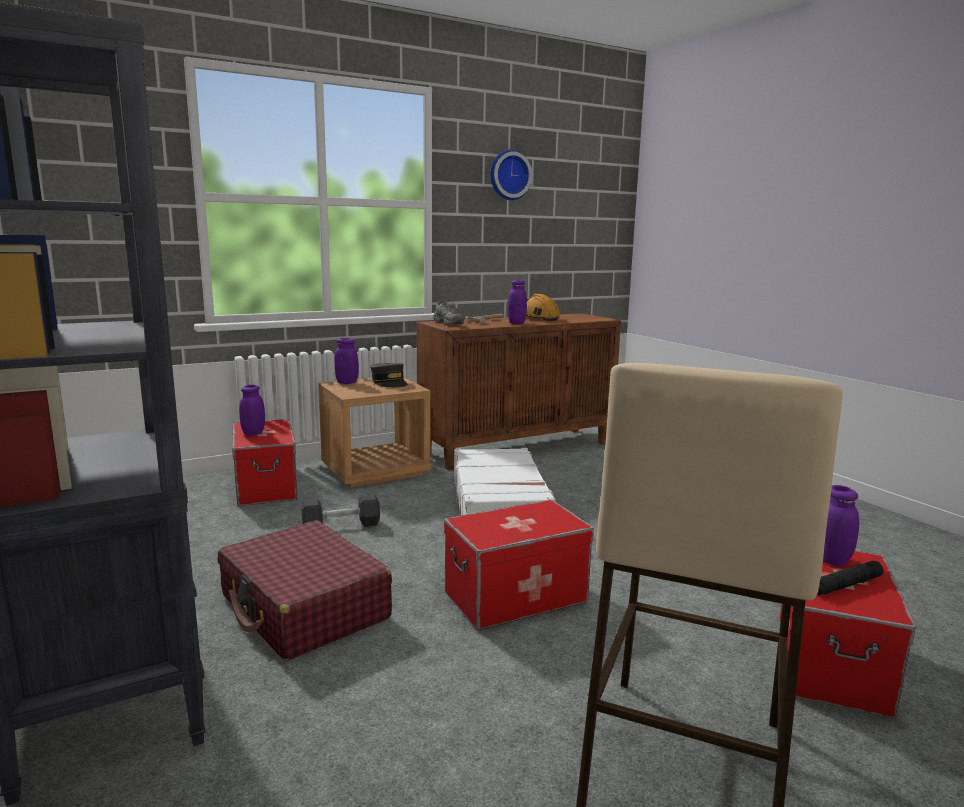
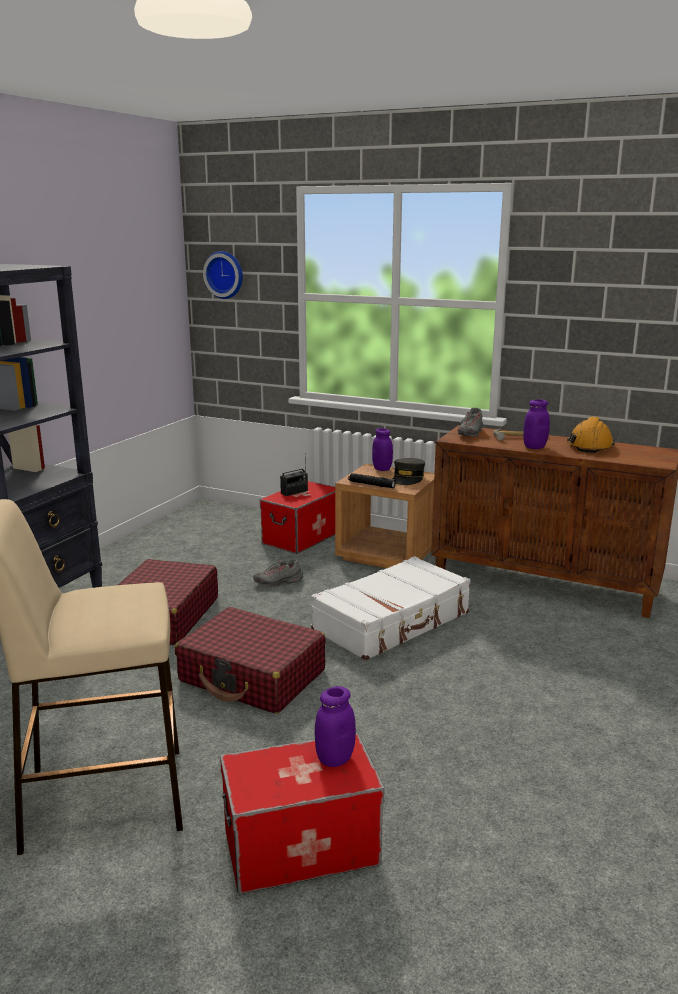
camera: 55 degrees right, 5 degrees up
(253, 433) = (294, 492): purple jar -> radio
(341, 525) = (278, 582): grey dumbbell -> grey shoe
(509, 175) = (605, 272): wall clock -> wall clock (225, 274)
(515, 596) = (252, 676): storage box -> red suitcase
(845, 585) = (282, 772): black flashlight -> black flashlight (371, 484)

